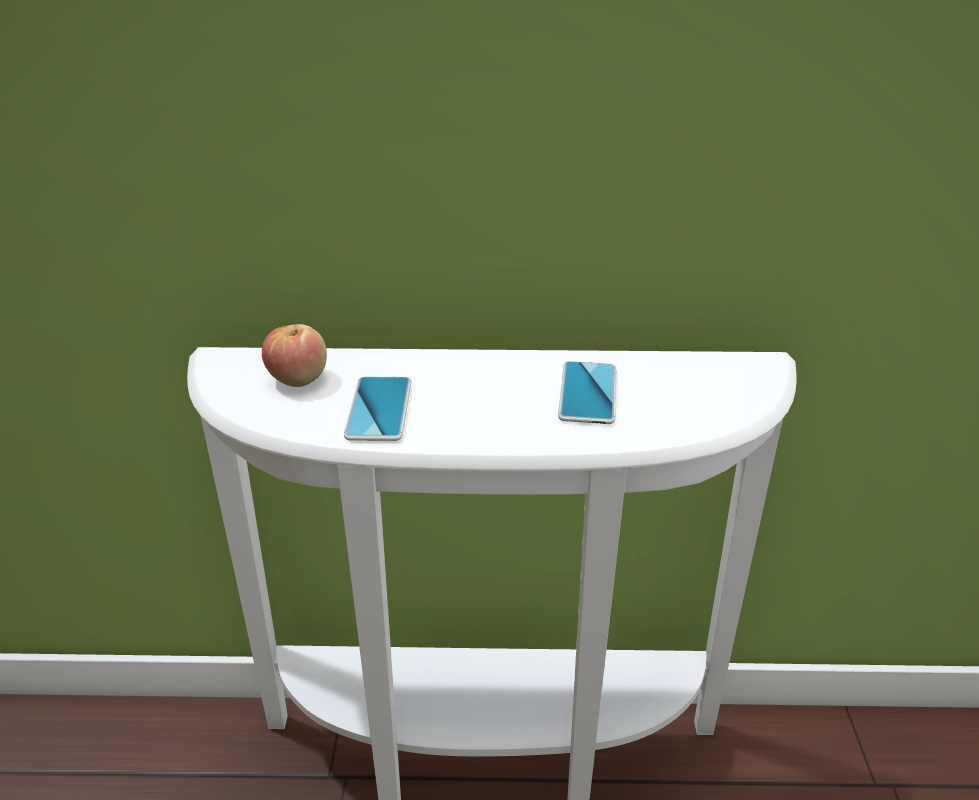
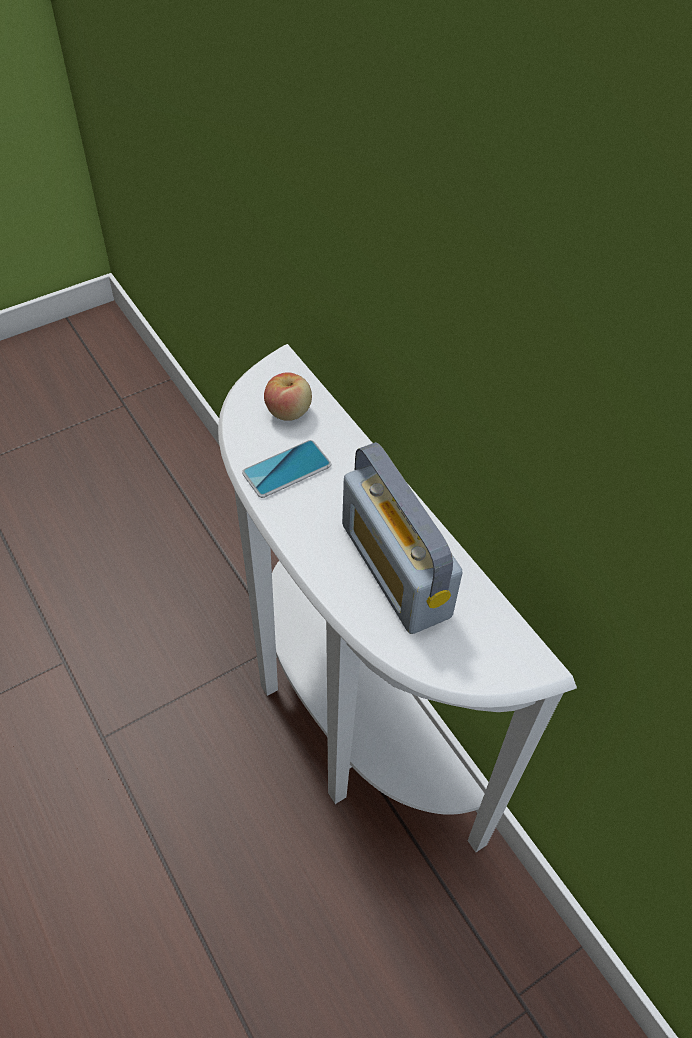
camera: 55 degrees right, 20 degrees up
(588, 393) = (395, 570): phone -> radio

